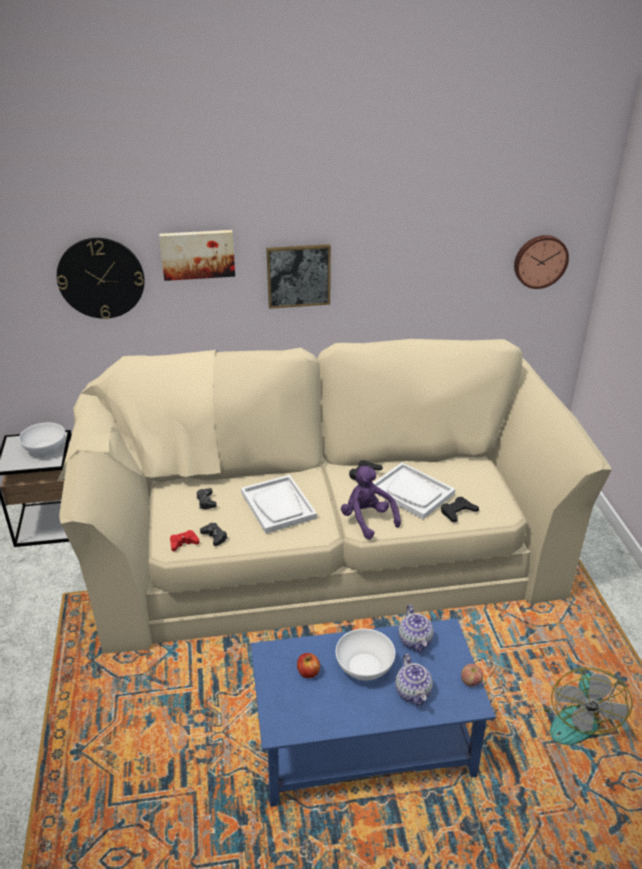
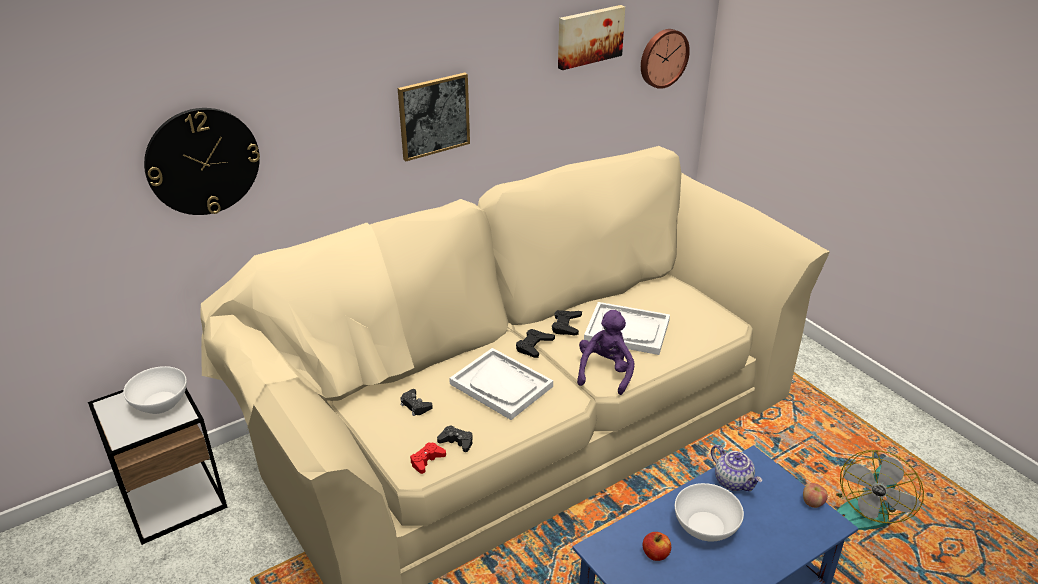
camera: 25 degrees left, 0 degrees up
(197, 254) = (320, 109): picture -> picture (589, 36)
(367, 520) = (605, 372): purple plush toy -> purple plush toy turned 75 degrees clockwise
(413, 692) = (770, 534): teapot -> none
(458, 512) = (686, 337): black game controller -> black game controller (534, 346)
(573, 717) = (865, 508): fan -> fan turned 45 degrees clockwise

